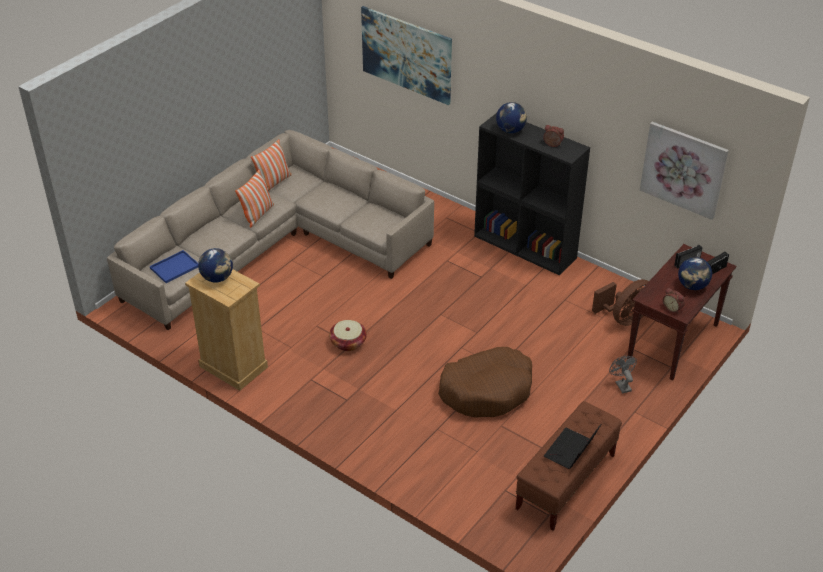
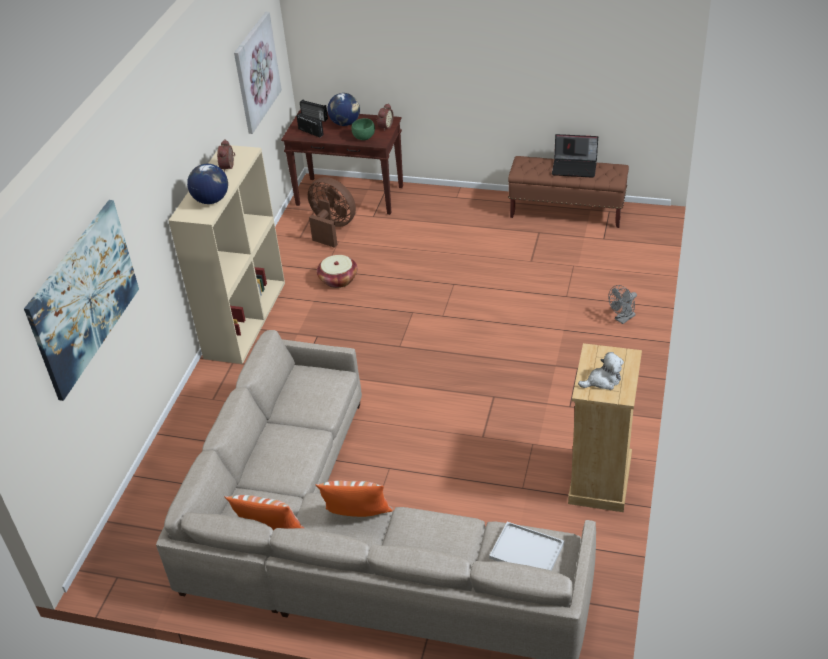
camera: 110 degrees left, 0 degrees up
(174, 268) = (528, 550): blue tray -> white tray
(217, 278) = (603, 381): globe -> plush toy
(348, 342) = (492, 399): basket -> basket (338, 279)
(487, 390) = (492, 282): brown dog bed -> none
(526, 247) = (245, 319): black bookcase -> beige bookcase
(621, 384) = (427, 210): grey fan -> grey fan (622, 319)
(659, 290) = (363, 137): none -> green bowl

